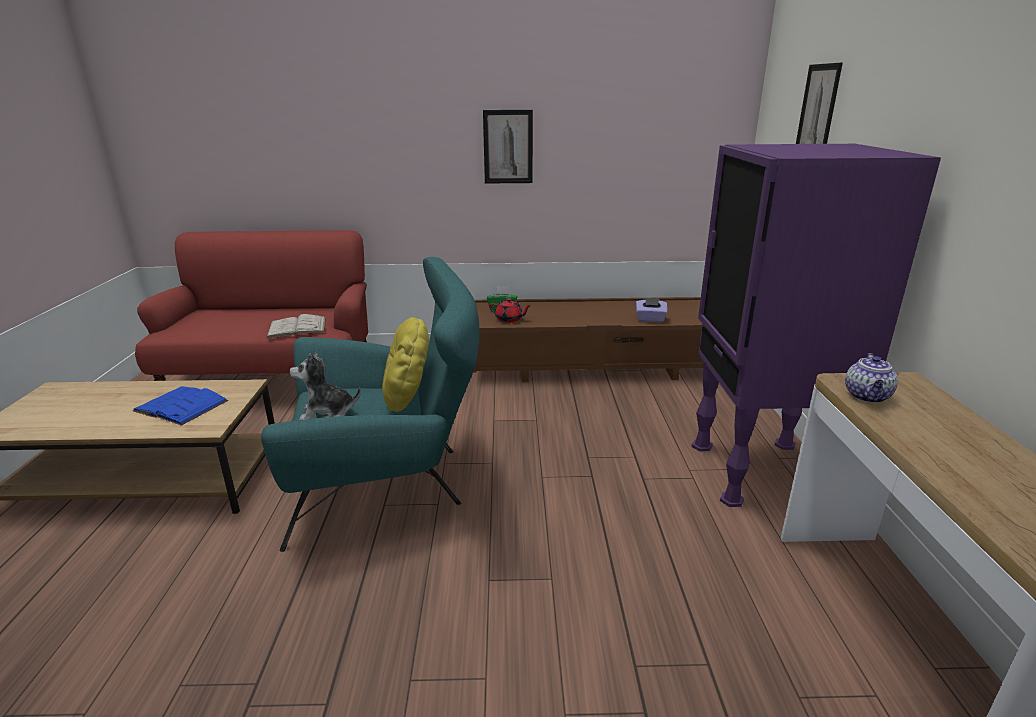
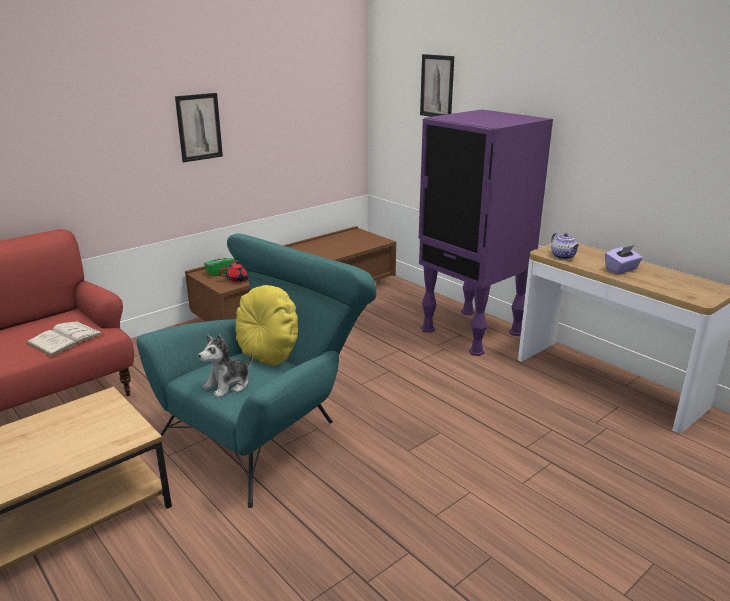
camera: 40 degrees left, 0 degrees up
(181, 406) = (71, 433): blue book -> none
(650, 319) = (340, 252): purple tissue box -> purple tissue box (621, 269)

